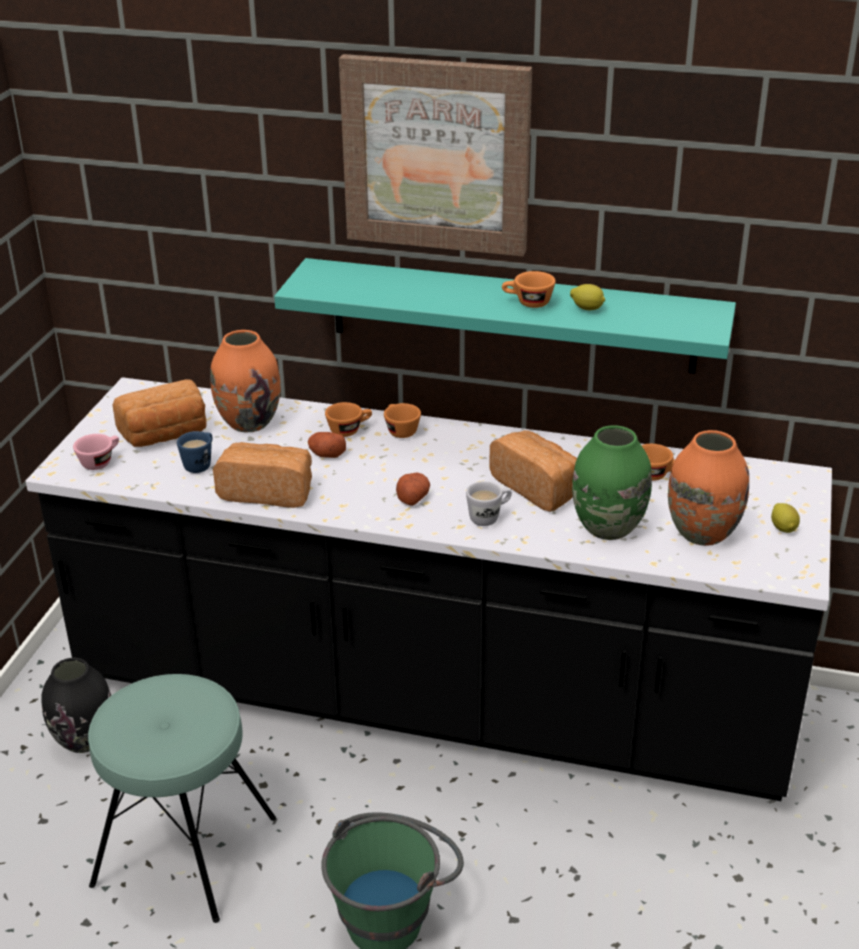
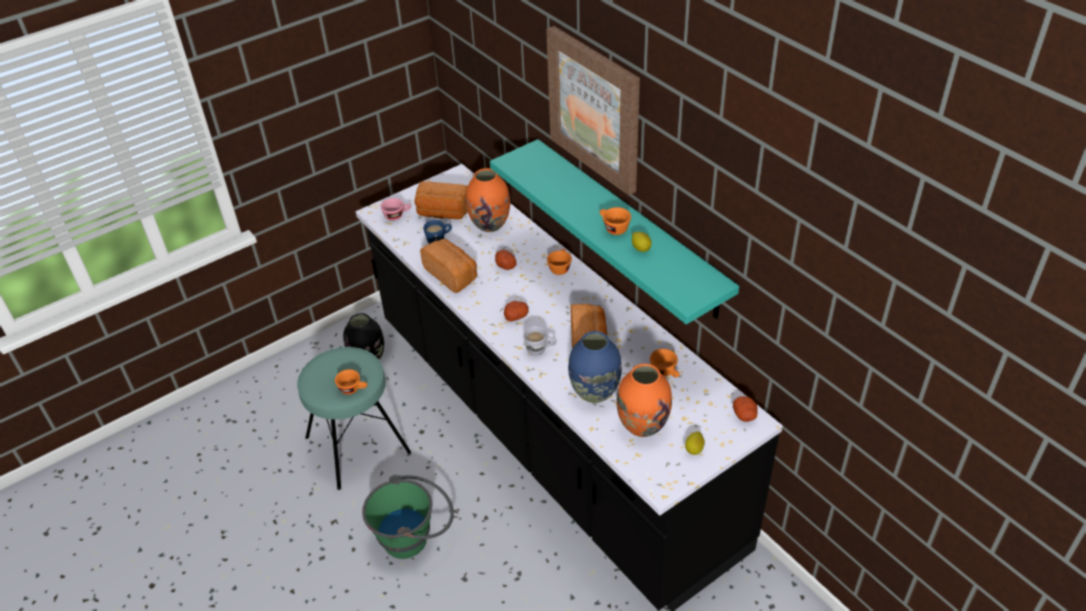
camera: 40 degrees right, 10 degrees up
(349, 430) = (534, 254): orange cup -> orange cup (353, 389)
(607, 528) = (594, 392): green vase -> blue vase
(786, 475) = (745, 415): none -> potato

